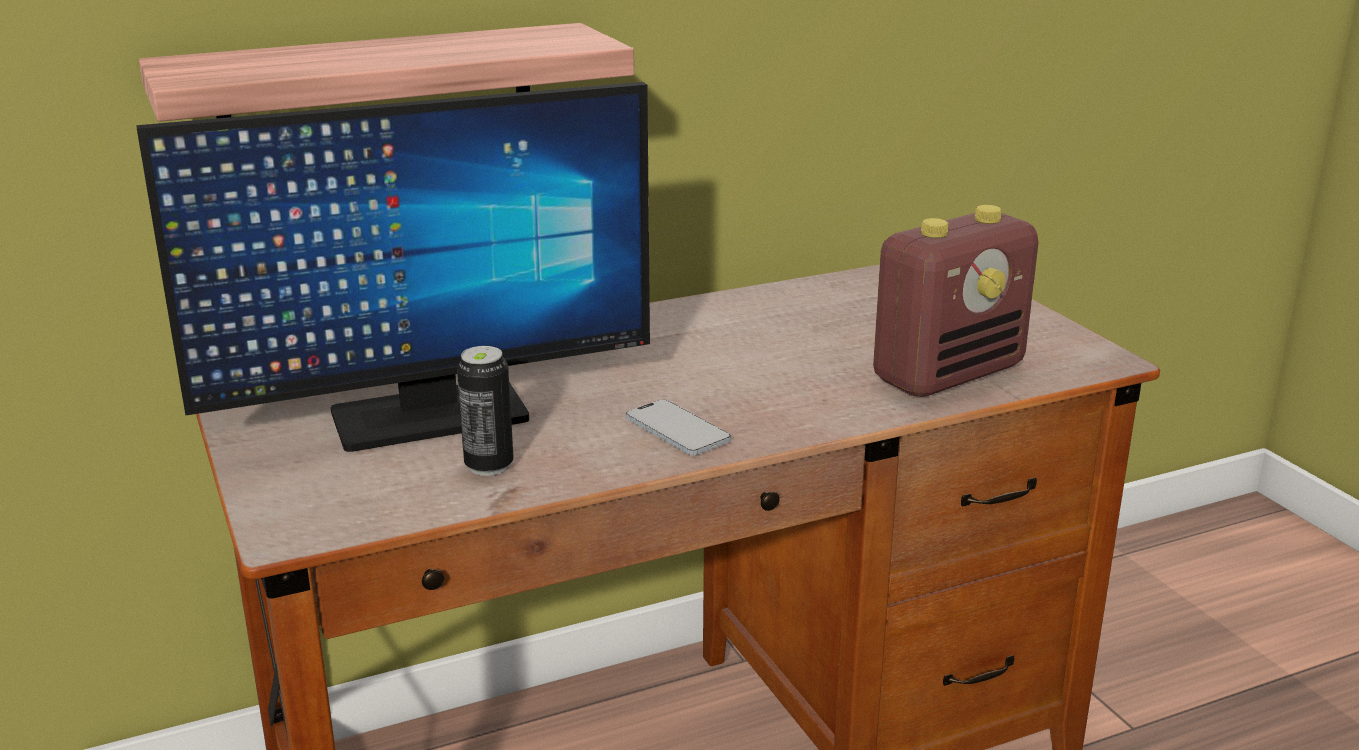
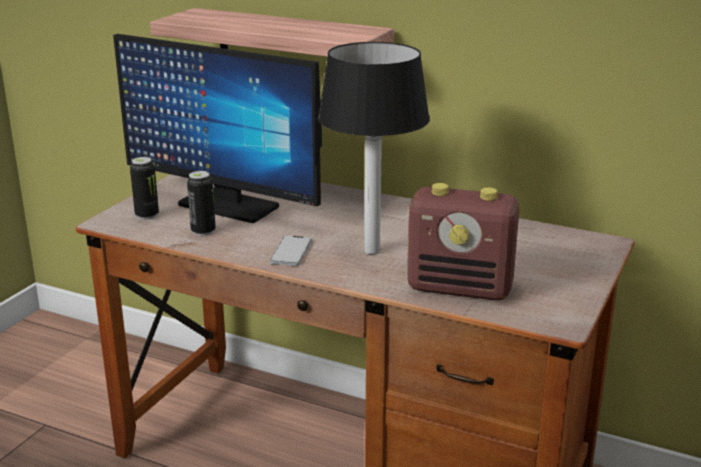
camera: 50 degrees right, 0 degrees up
(335, 489) = (147, 215): none -> can
(759, 381) = (371, 250): none -> table lamp

